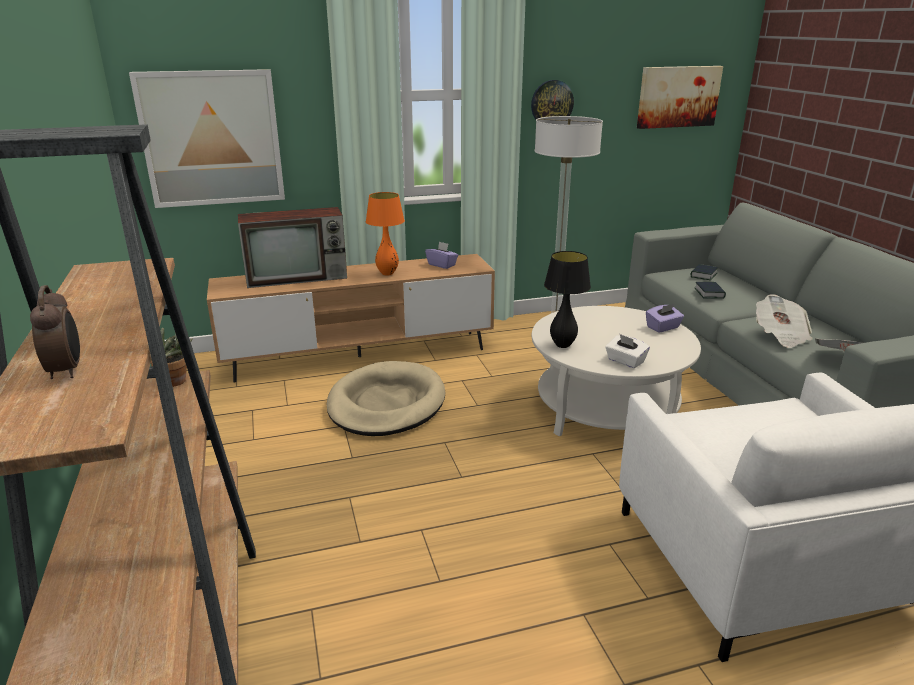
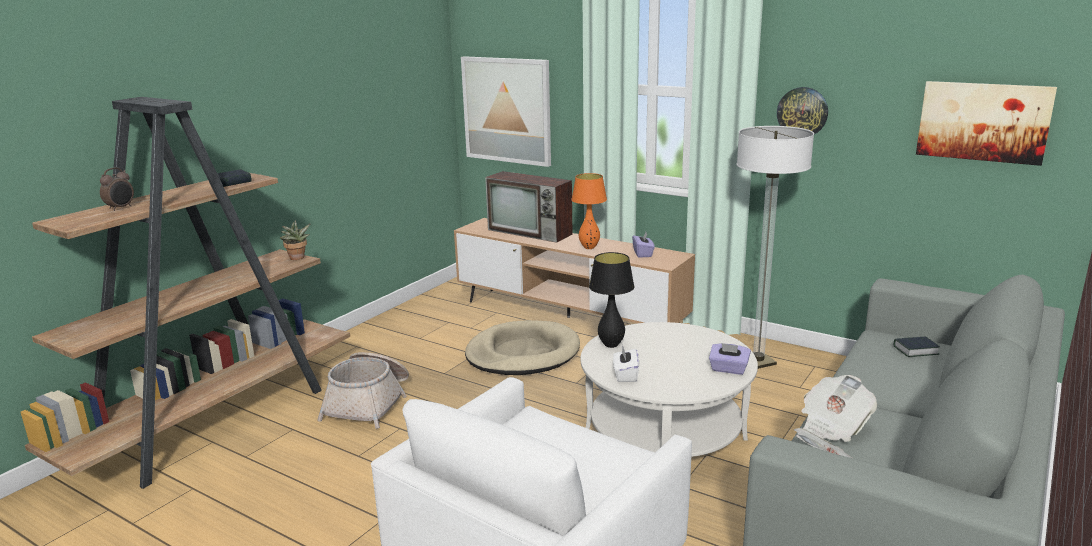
camera: 50 degrees right, 5 degrees down
(338, 527) = (369, 403): none -> basket
(709, 293) = (869, 366): book -> book (231, 182)

